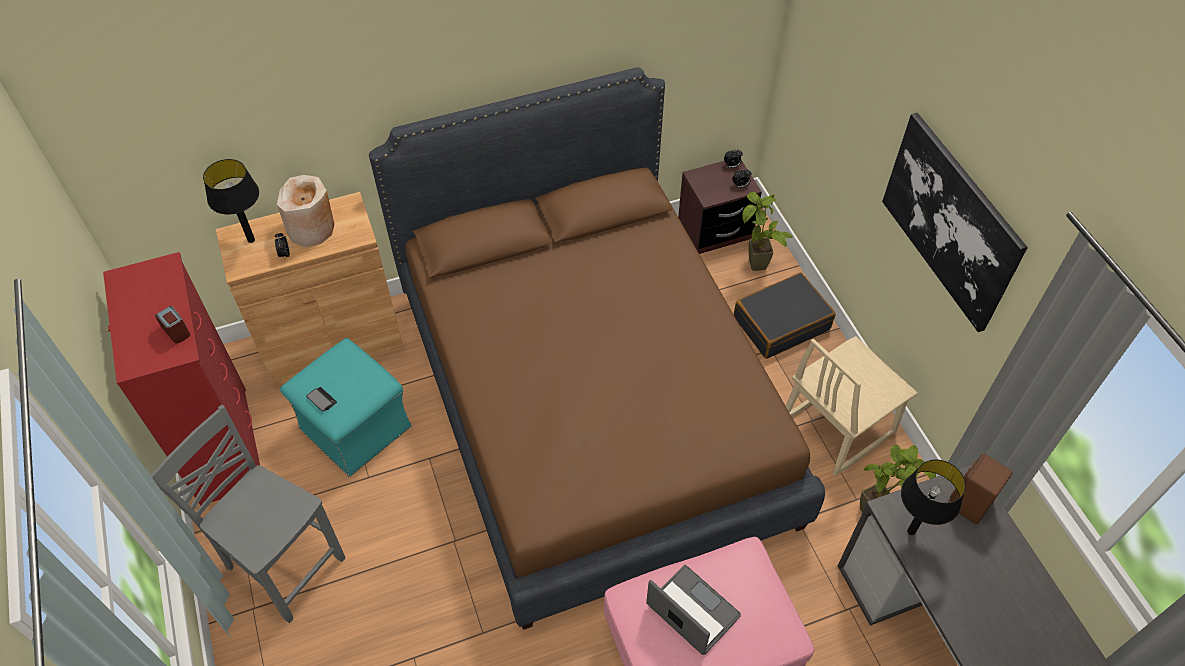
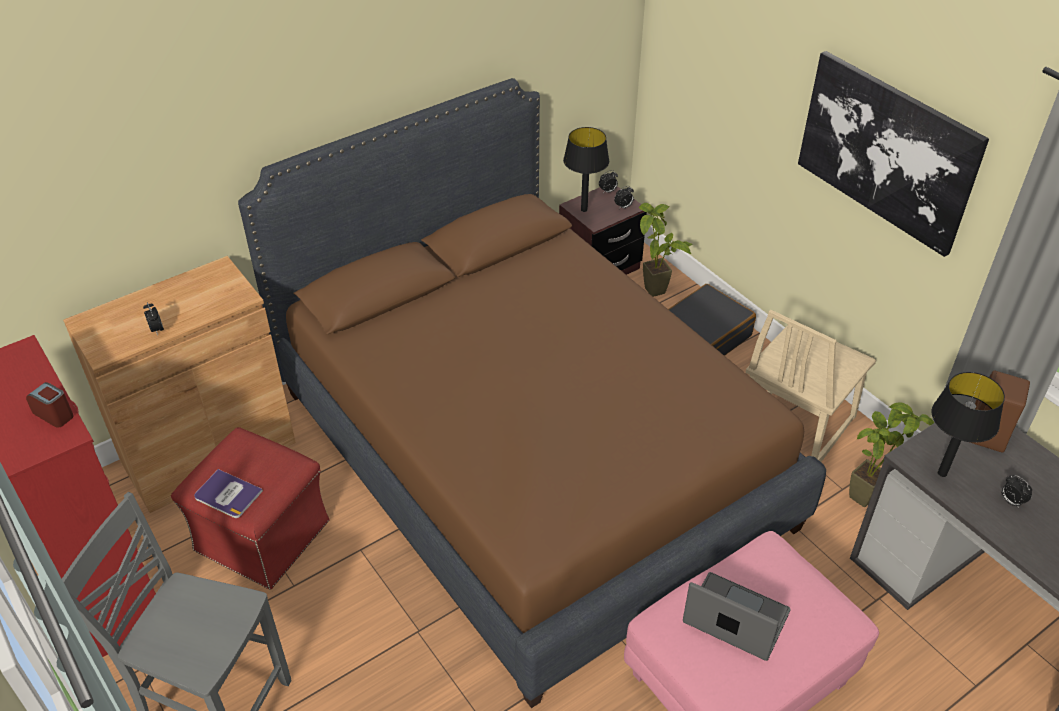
camera: 15 degrees left, 10 degrees down
(251, 239) = (111, 322): black table lamp -> black table lamp (584, 209)
(312, 228) = (181, 299): beige vase -> none
(321, 399) = (228, 494): phone -> book
(354, 427) = (261, 535): turquoise ottoman -> red ottoman
(962, 573) = (1010, 501): none -> alarm clock

